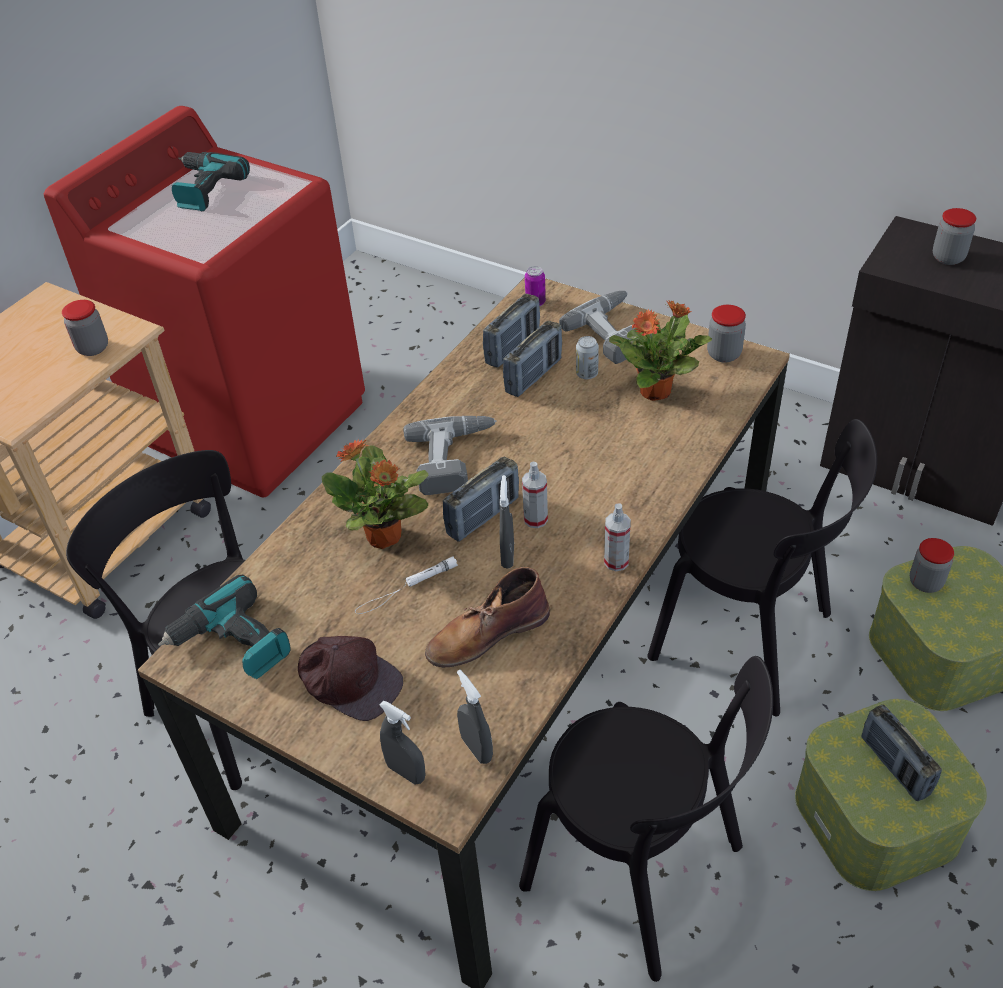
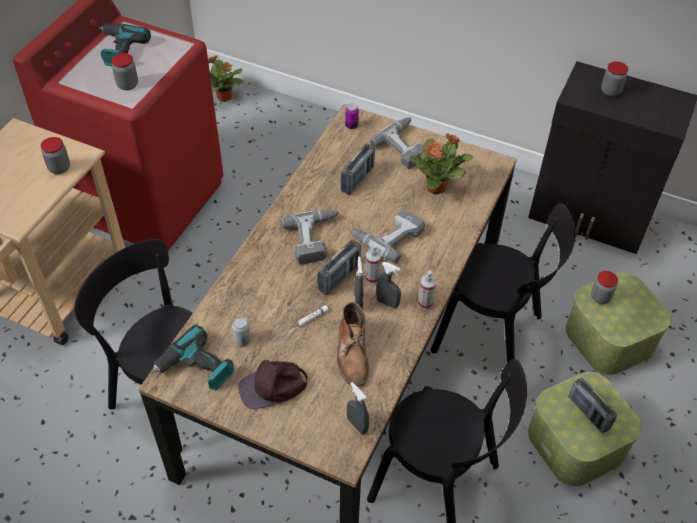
camera: 10 degrees left, 5 degrees up
(349, 679) = (273, 387): brown cap -> brown cap turned 135 degrees clockwise
(385, 537) = (279, 294): potted plant -> potted plant (224, 97)
(406, 772) = (317, 442): grey spray bottle -> grey spray bottle (387, 303)
(486, 634) = (352, 353): brown boot -> brown boot turned 60 degrees counterclockwise
(513, 348) = (341, 159): radio -> none
(568, 459) = (387, 236): none -> power drill
(587, 374) = (391, 176): can -> can (242, 340)
(724, 354) = (476, 160): jar -> jar (127, 85)

